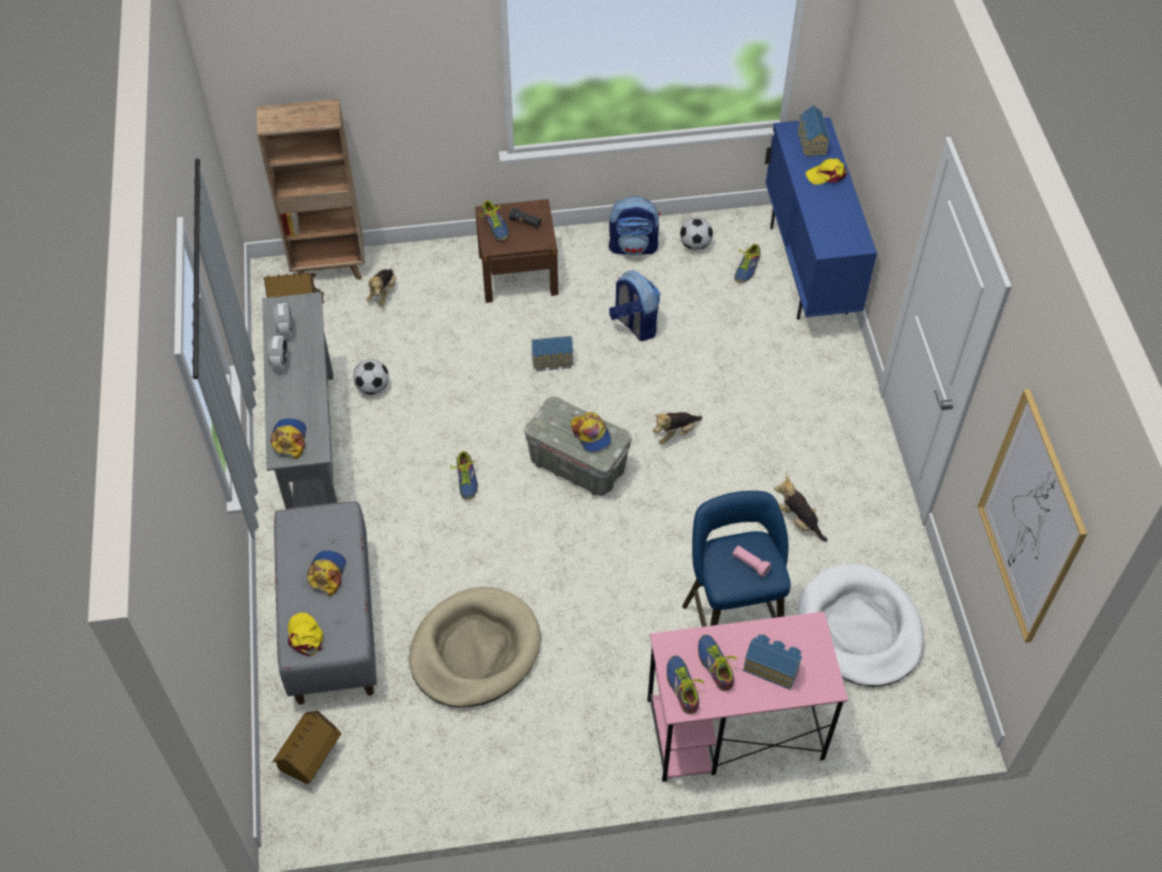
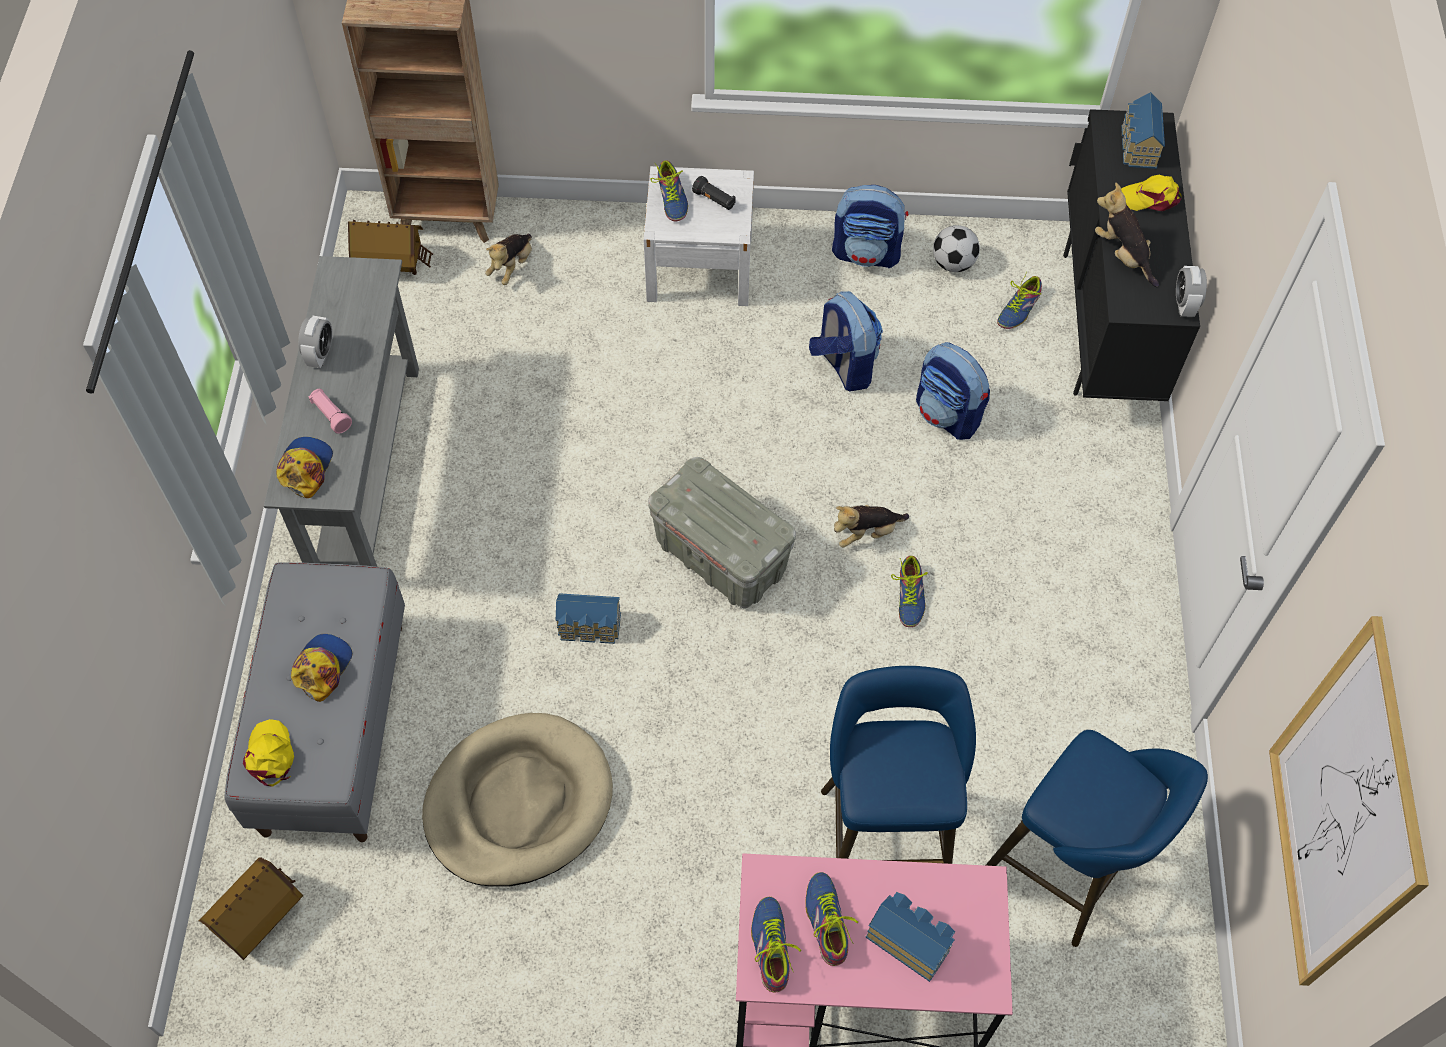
camera: 10 degrees right, 5 degrees up
(286, 330) = (340, 308): alarm clock -> alarm clock (1184, 304)
(372, 387) = (467, 397): football -> none
(466, 479) = (564, 551): shoe -> shoe (910, 596)
(518, 274) = (699, 267): brown nightstand -> white nightstand
(553, 361) = (720, 400): toy house -> toy house (590, 627)
(591, 434) = (739, 523): cap -> none
(714, 346) = (948, 415): none -> backpack
(750, 564) = (912, 772): pink flashlight -> pink flashlight (331, 415)
(798, 521) = (1013, 693): plush toy -> plush toy (1123, 255)
(808, 270) = (1104, 325): blue cabinet -> black cabinet
(859, 628) = (1067, 871): white dog bed -> blue stool

